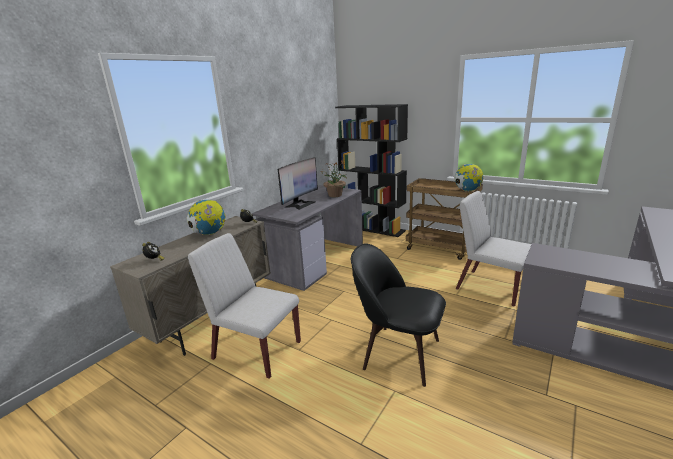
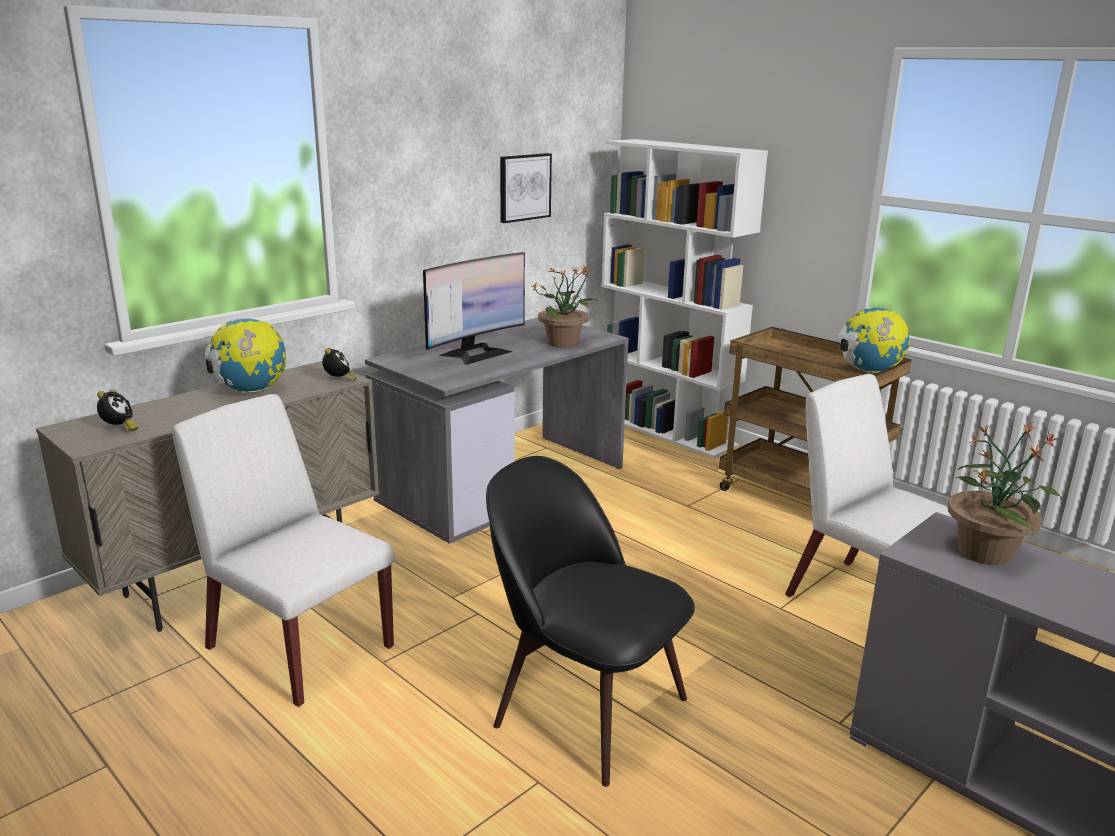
camera: 10 degrees right, 0 degrees up
(304, 129) = (524, 187): none -> picture
(373, 228) = (666, 430): black bookcase -> white bookcase
(563, 255) = (986, 552): none -> potted plant

